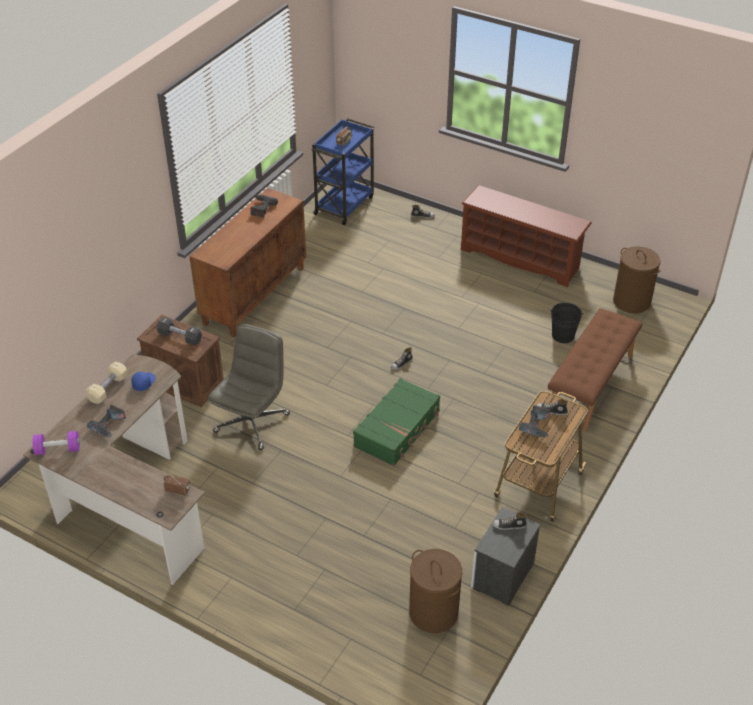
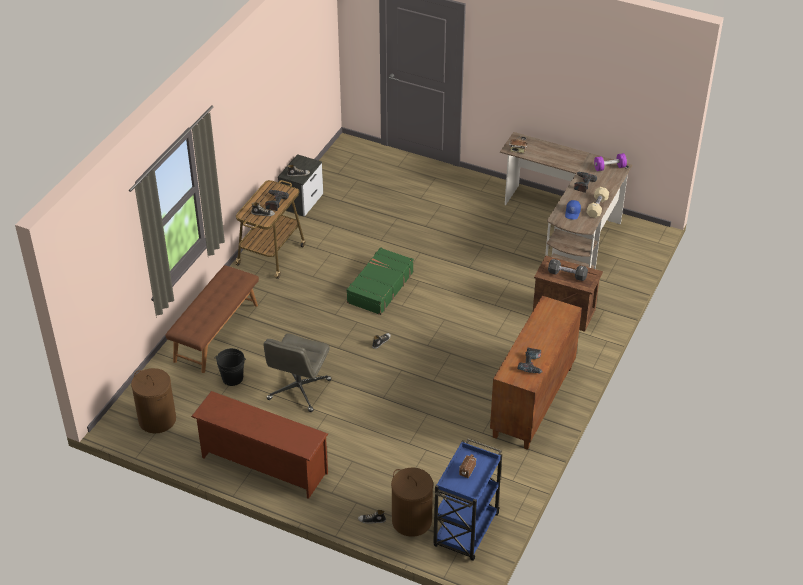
camera: 175 degrees right, 0 degrees up
(252, 422) = (497, 286): grey office chair -> grey office chair (299, 390)
(433, 612) = (347, 181): brown laundry basket -> brown laundry basket (412, 521)

